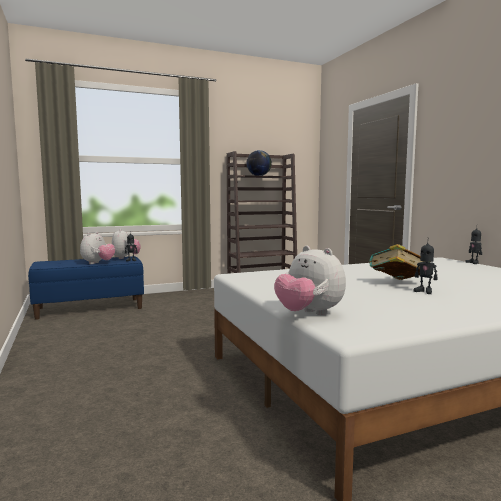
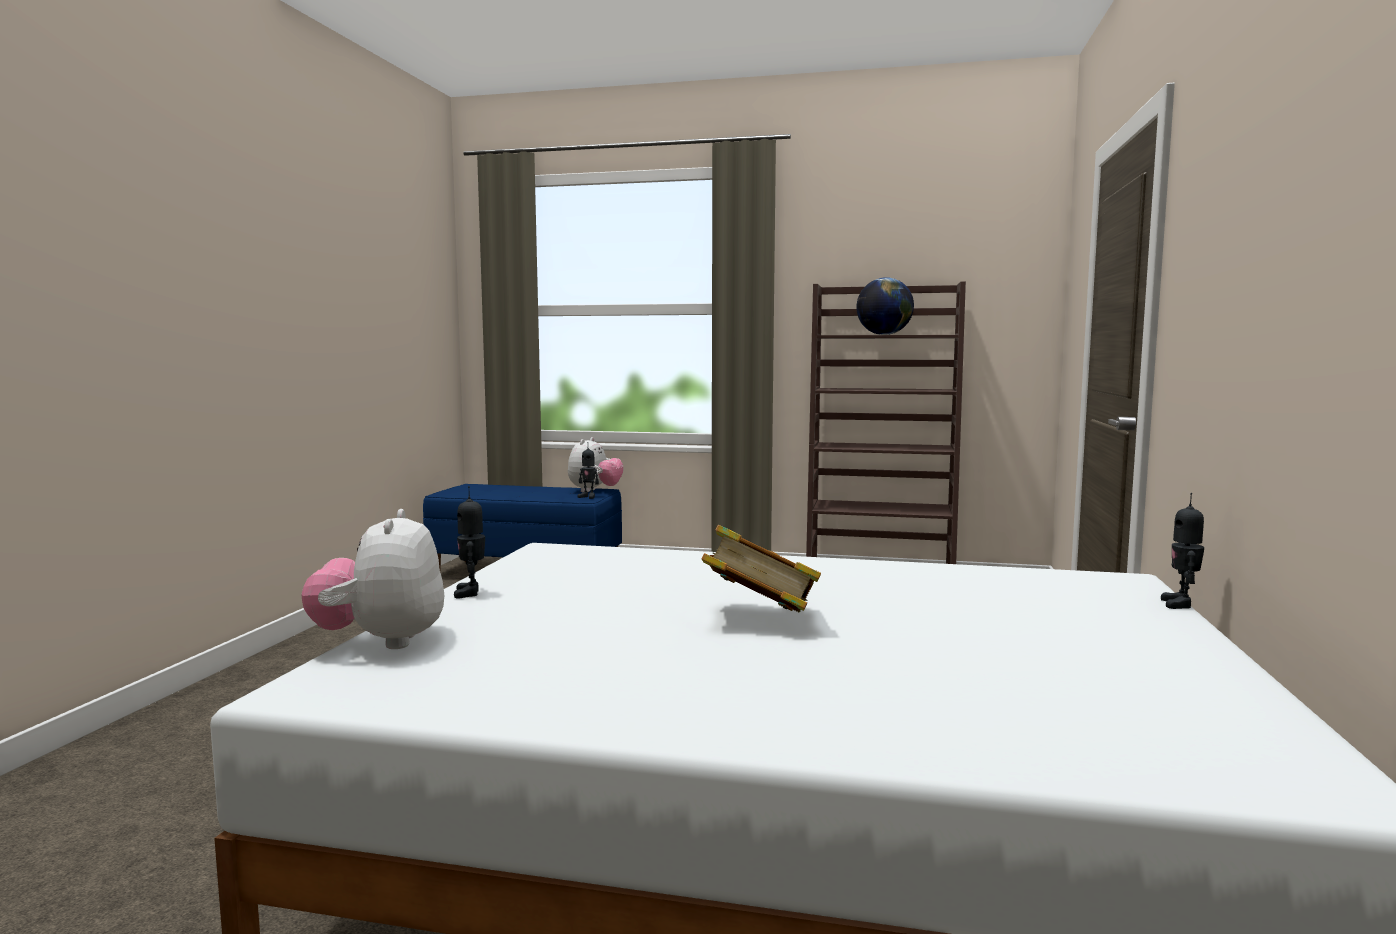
camera: 35 degrees right, 0 degrees up
(98, 263) = (529, 496): plush toy -> none
(424, 291) = (736, 648): toy robot -> toy robot (471, 593)

